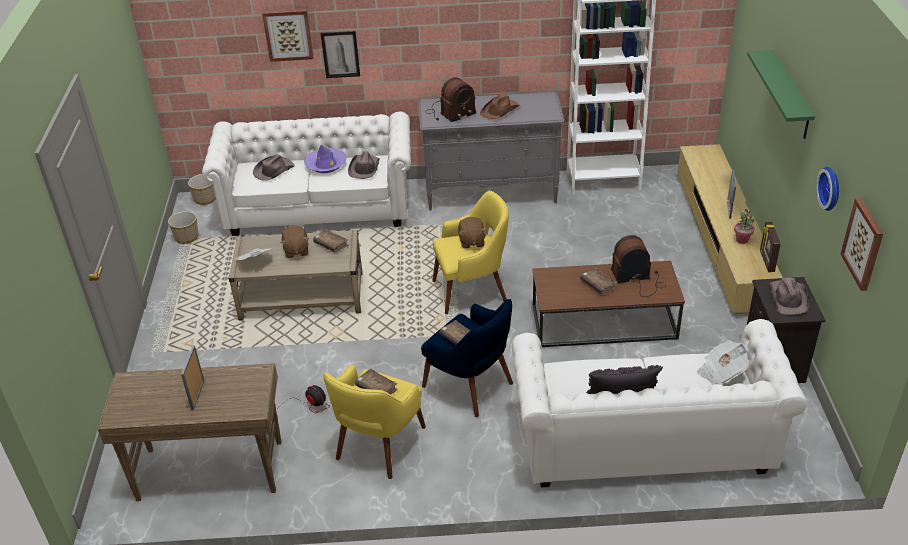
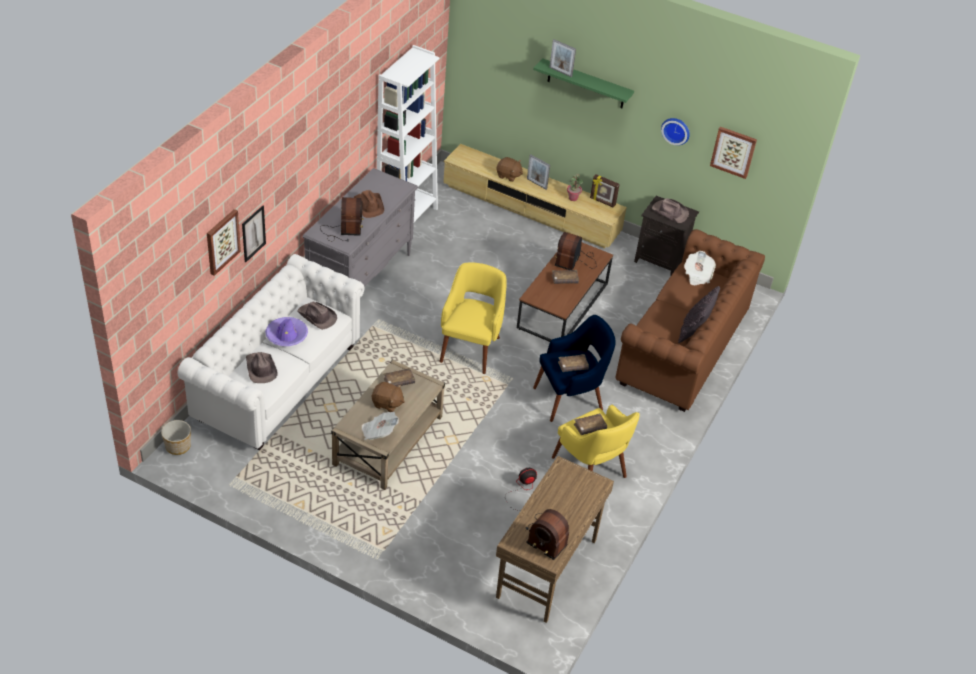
camera: 65 degrees left, 5 degrees up
(148, 401) = (546, 536): none -> radio
(186, 237) = (229, 481): planter -> none
(197, 395) = (561, 507): picture frame -> picture frame (560, 72)
(471, 241) = (470, 309): brown plush toy -> brown plush toy (508, 176)
(644, 443) = (682, 349): white sofa -> brown sofa

